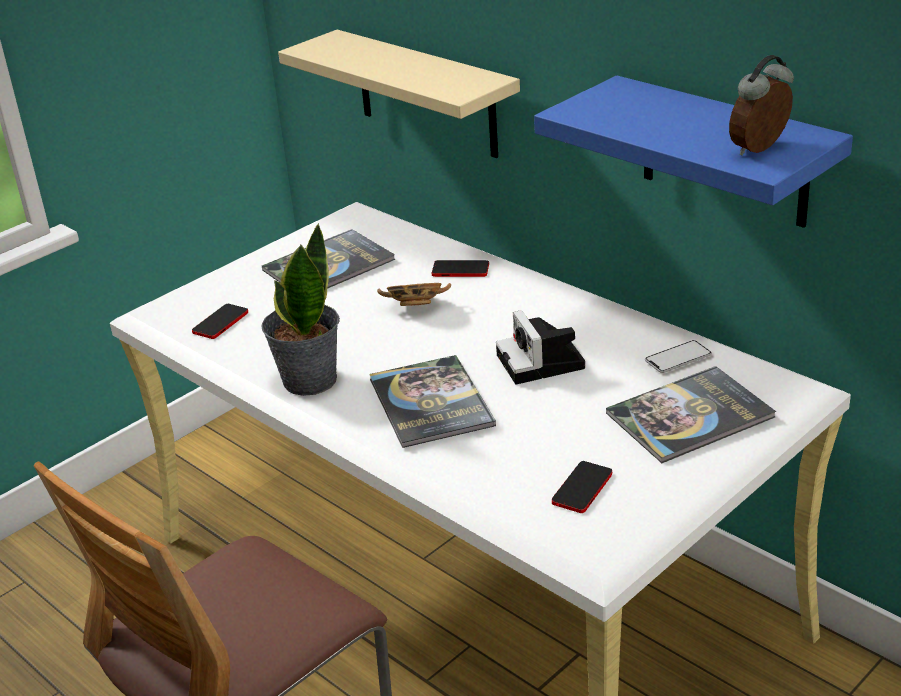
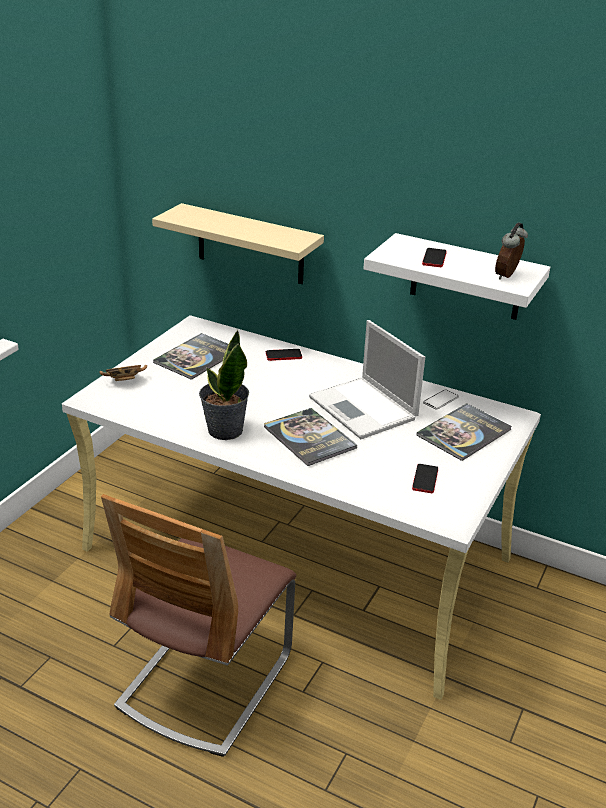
camera: 20 degrees left, 0 degrees up
(220, 322) = (144, 398): phone -> phone (434, 258)
(416, 306) = (268, 380): bowl -> bowl (124, 381)
(542, 363) = (364, 409): camera -> laptop
(724, 152) = (466, 278): blue shelf -> white shelf

